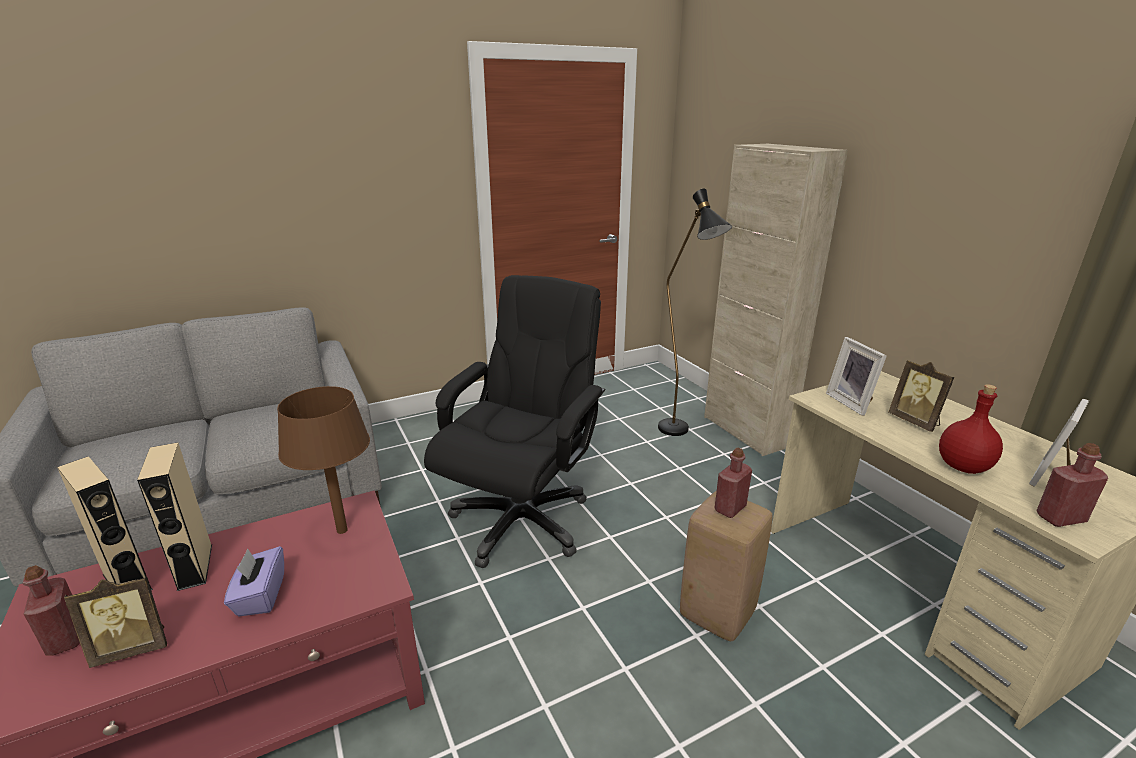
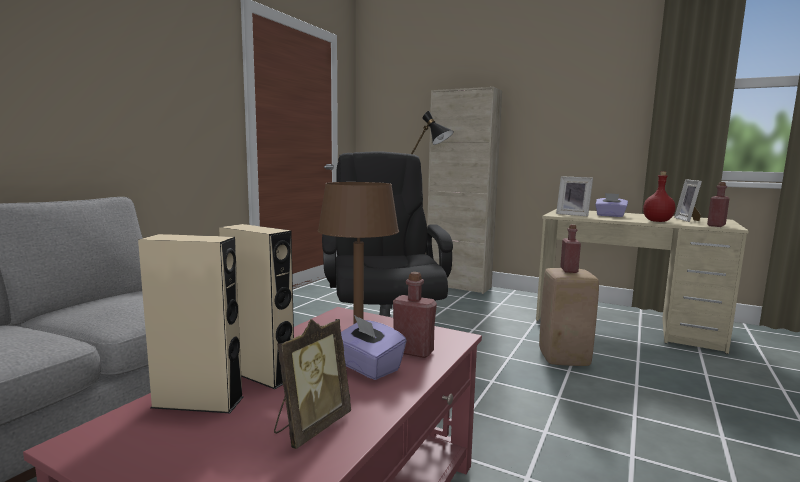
camera: 35 degrees left, 15 degrees down
(66, 638) = (208, 452): red bottle -> red bottle (413, 351)
(915, 422) = (610, 215): picture frame -> purple tissue box

